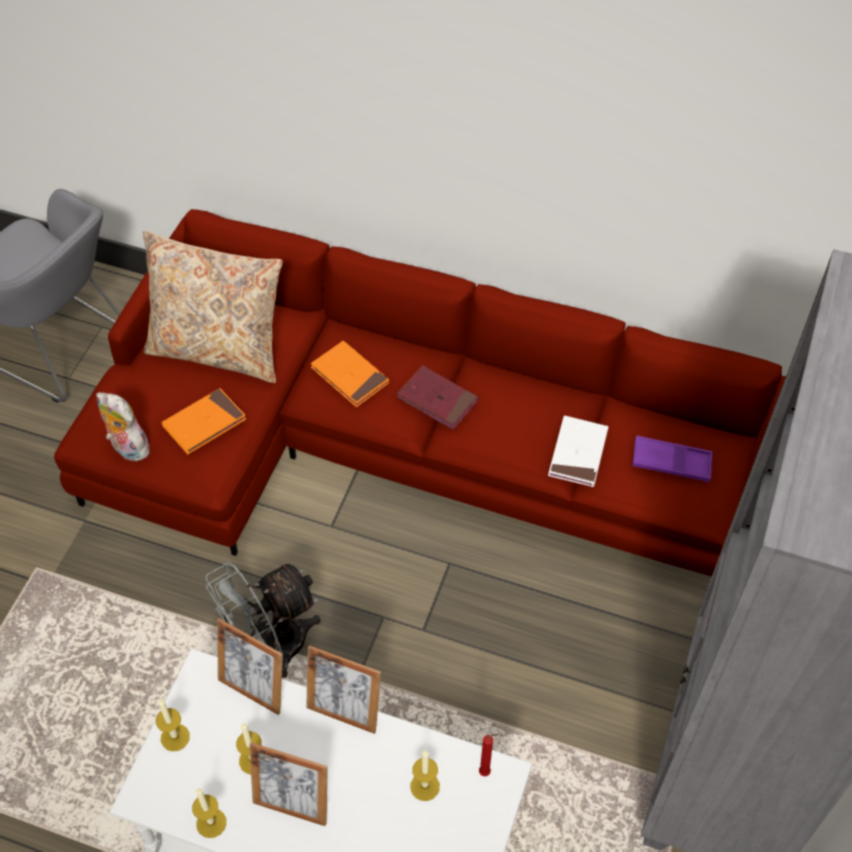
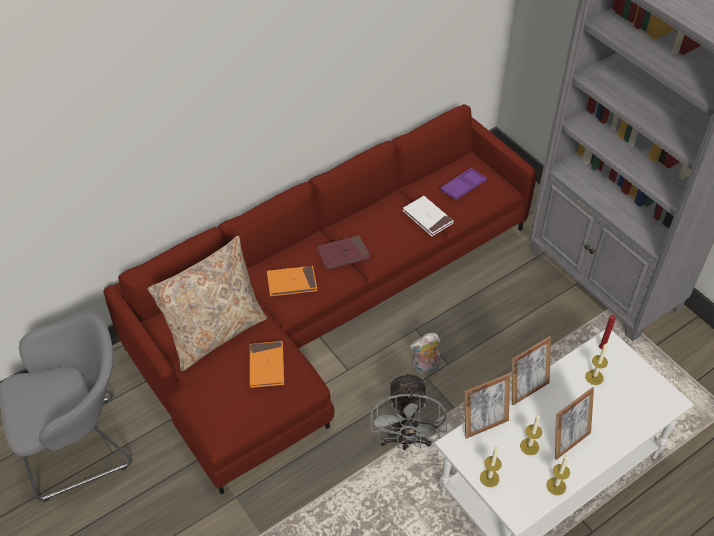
camera: 55 degrees left, 5 degrees down
(127, 448) = (248, 415): plush toy -> plush toy (425, 368)

